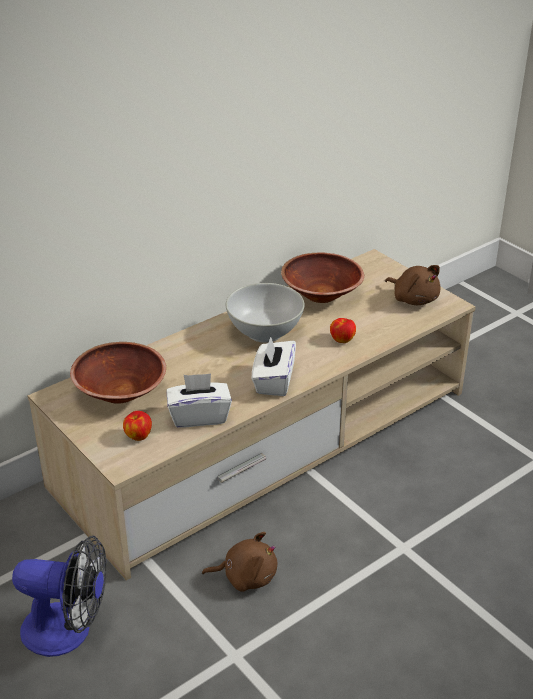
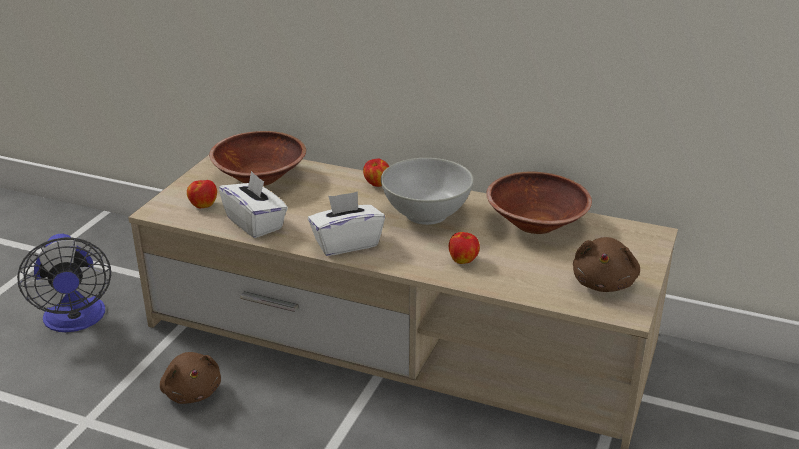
camera: 60 degrees right, 5 degrees down
(196, 338) = (377, 184): none -> apple

